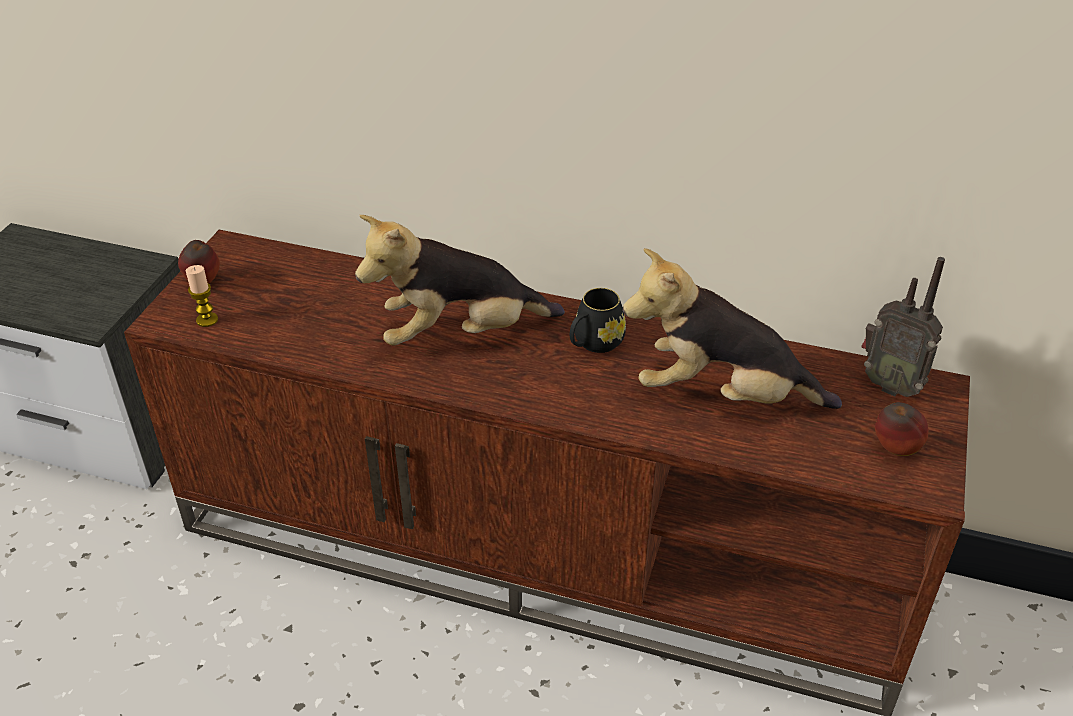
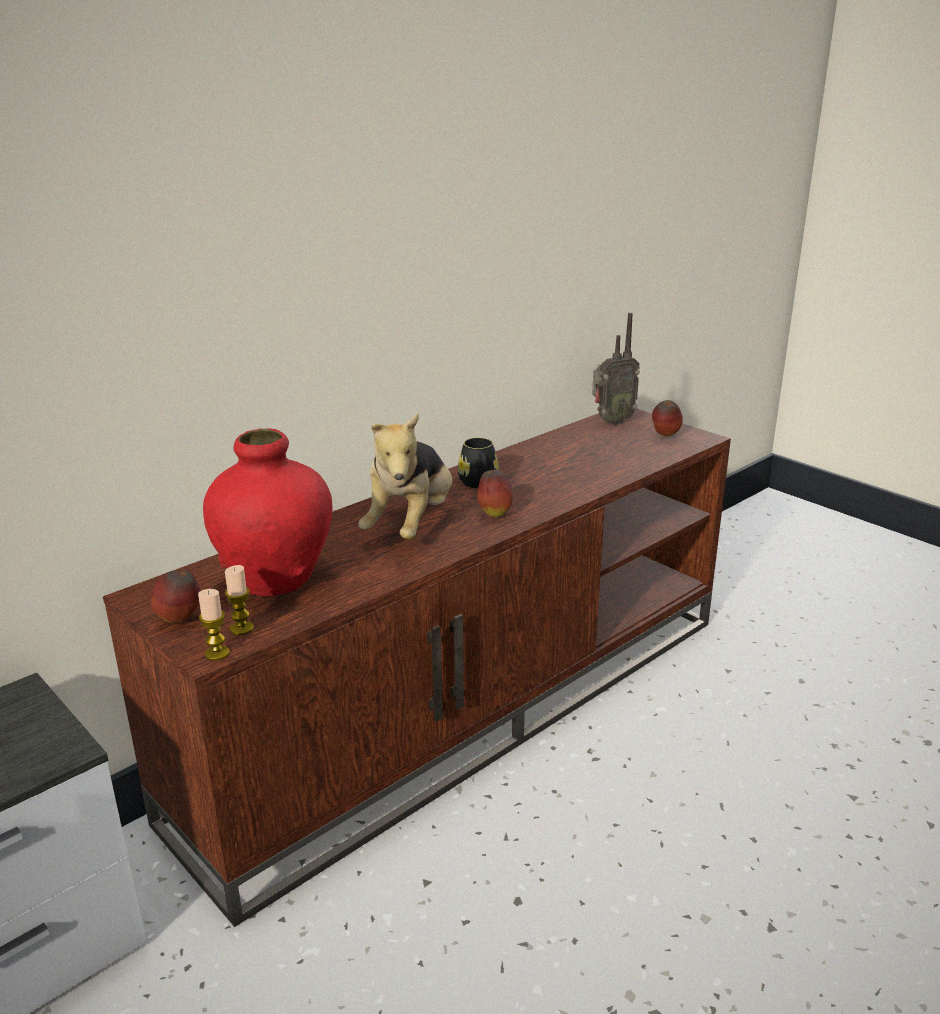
camera: 60 degrees left, 15 degrees down
(163, 325) = (217, 653): none -> candle
(295, 302) = (276, 580): none -> red vase
(531, 381) = (494, 513): none -> apple
(722, 395) = (574, 463): plush toy -> none

